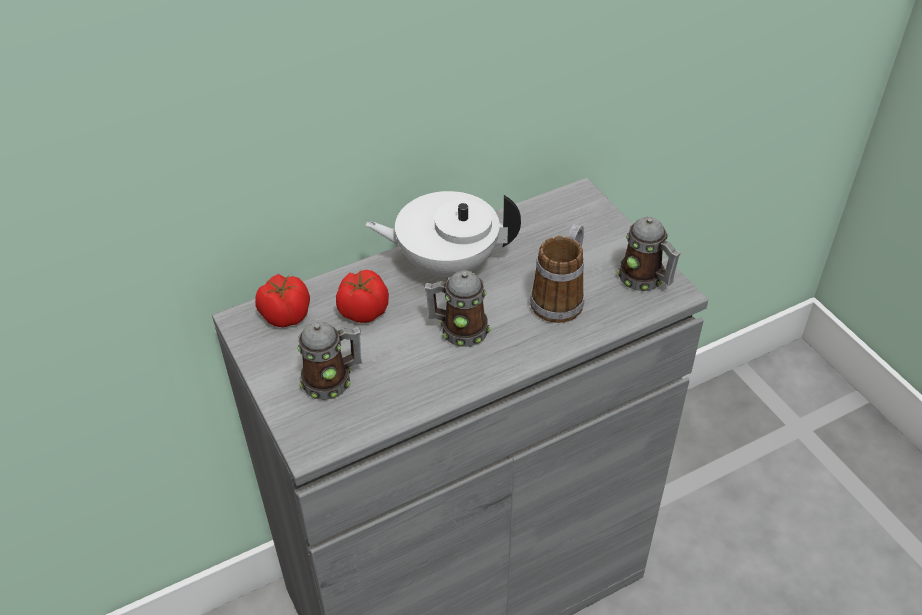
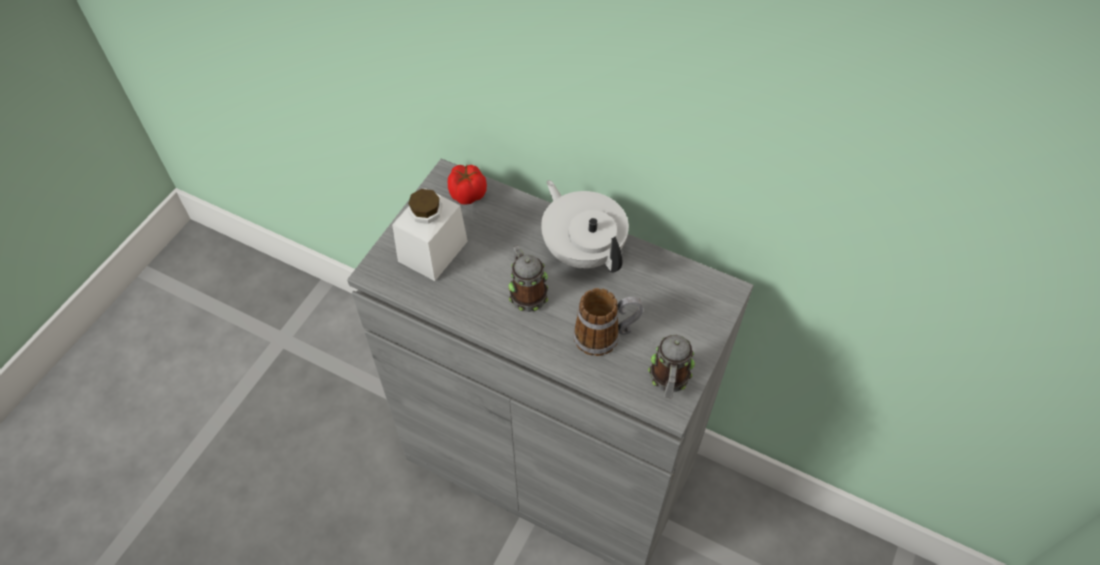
camera: 55 degrees right, 10 degrees up
(332, 380) = (433, 251): mug -> white jar
(362, 311) = (502, 231): tomato -> none

